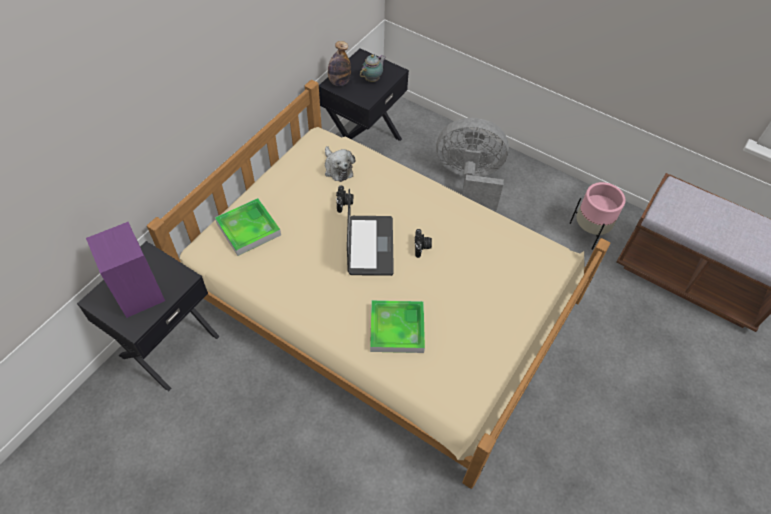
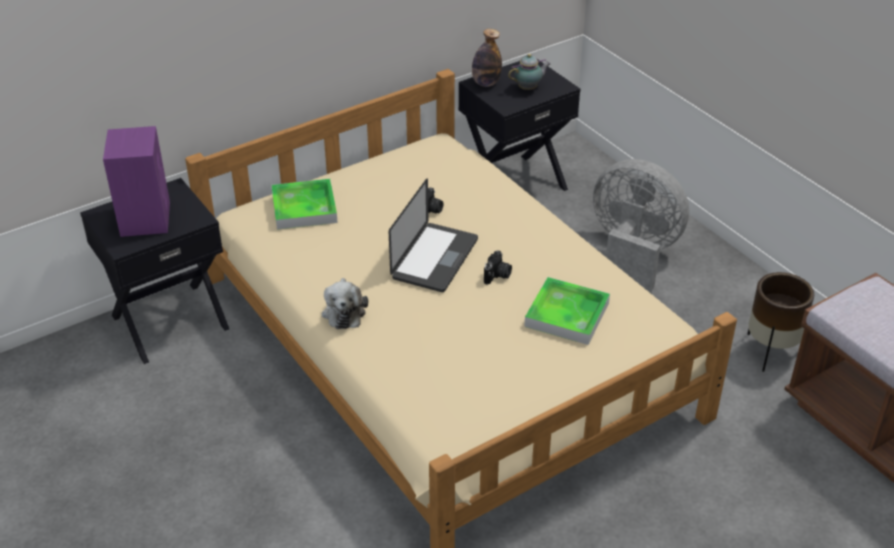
camera: 25 degrees right, 15 degrees down
(337, 168) = (443, 176): plush toy -> plush toy (344, 311)
(397, 328) = (416, 344): tray -> tray (567, 315)
(589, 232) = (770, 351): pink planter -> brown planter

